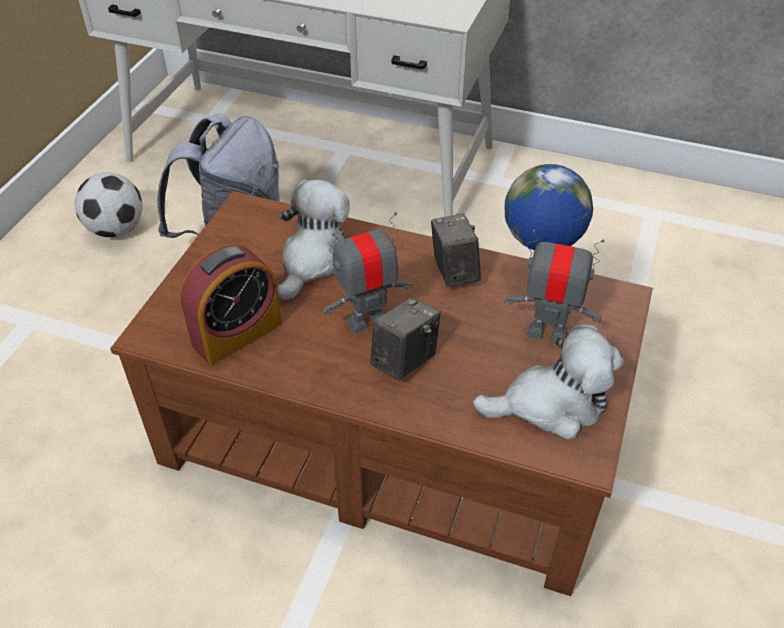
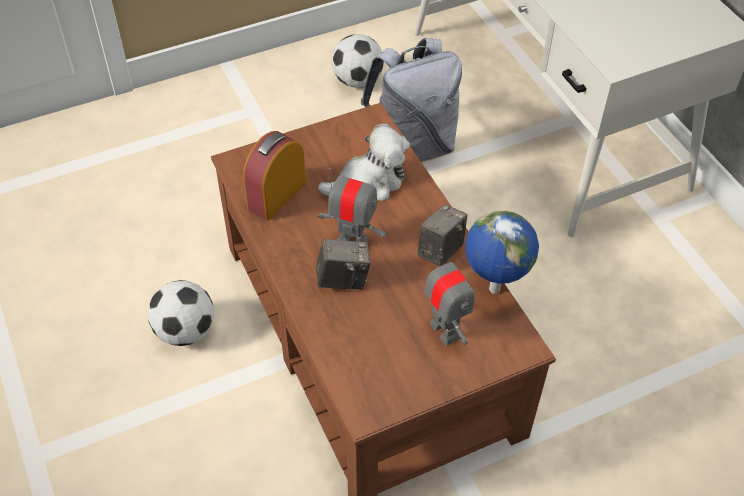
camera: 45 degrees right, 5 degrees up
(204, 582) = (185, 331): none -> football
(237, 334) = (277, 195): alarm clock -> alarm clock turned 120 degrees clockwise
(551, 404) = (388, 370): plush toy -> none

